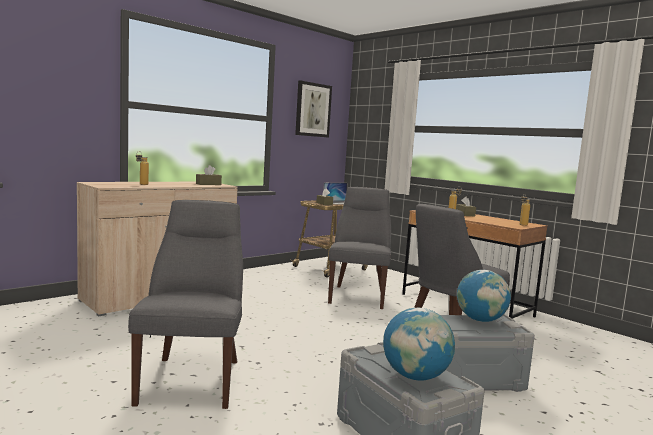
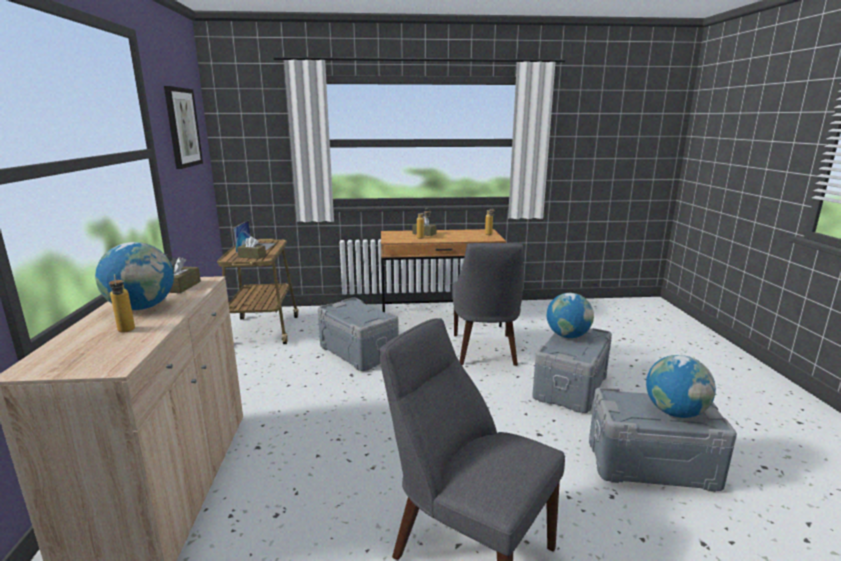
camera: 50 degrees left, 10 degrees up
(172, 183) = (142, 307): none -> globe
(358, 296) = (359, 351): grey chair -> grey storage box

